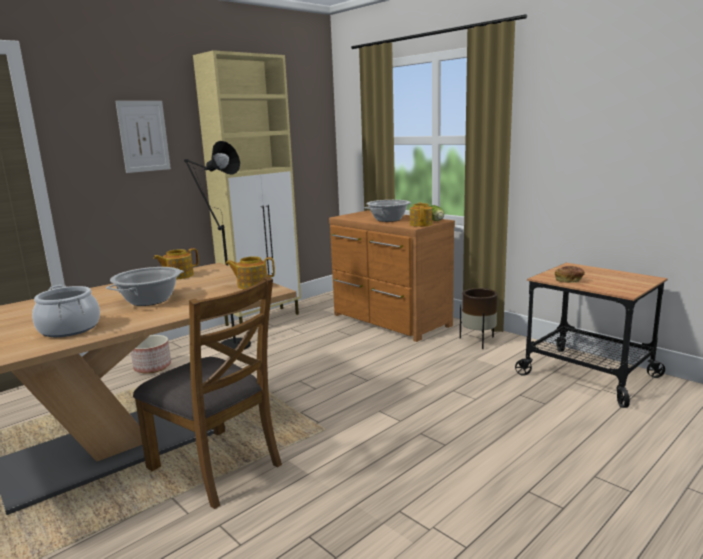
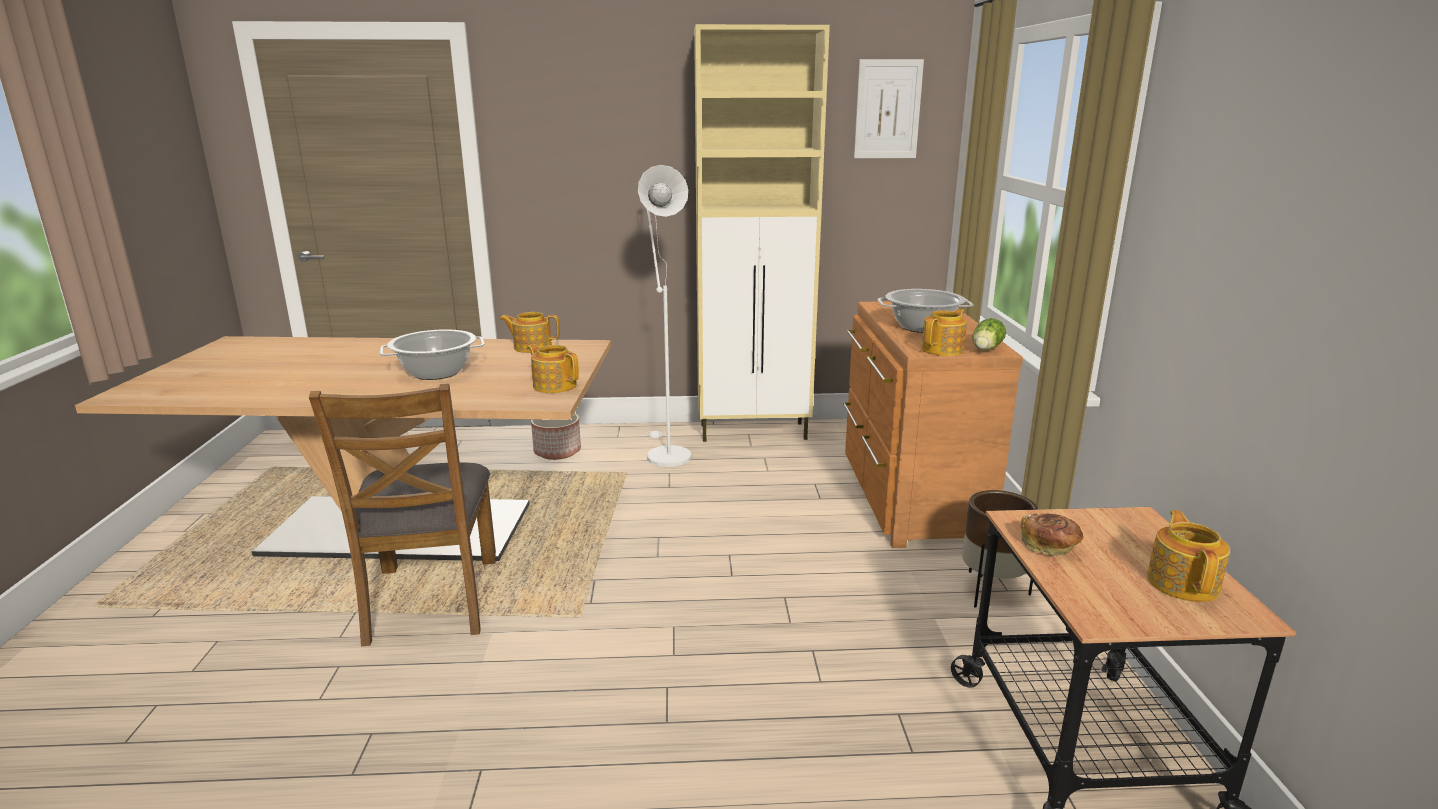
camera: 40 degrees right, 5 degrees up
(70, 329) = (317, 384): cooking pot -> none
(143, 136) = (611, 146): picture -> picture (888, 109)
(229, 345) = (665, 453): black floor lamp -> white floor lamp
(620, 277) = (1183, 583): none -> teapot

